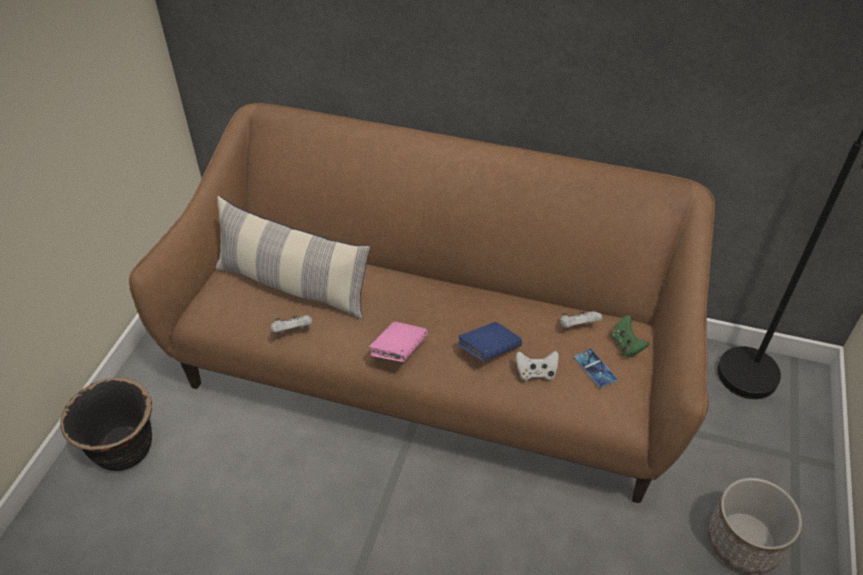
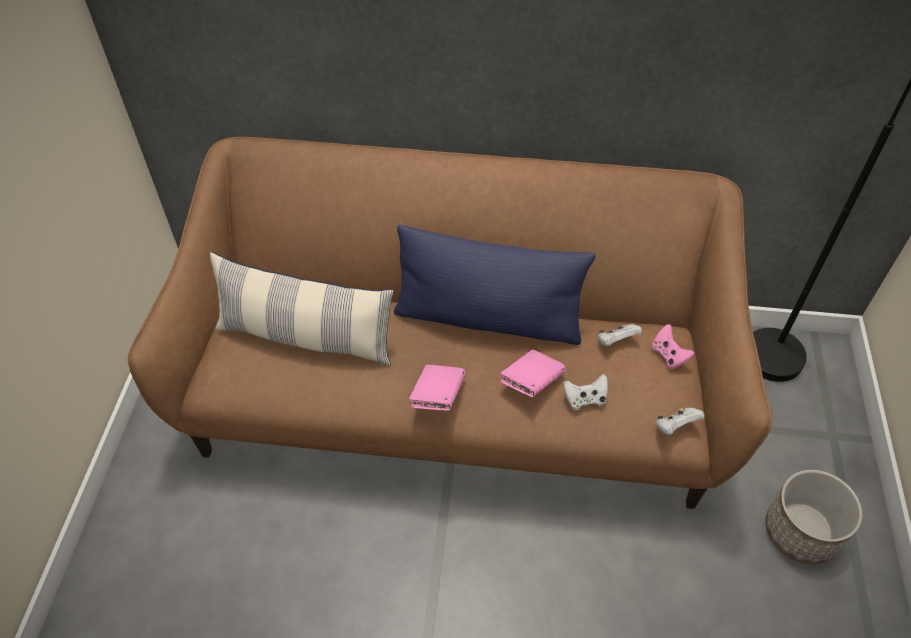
camera: 10 degrees left, 5 degrees up
(125, 450) = (145, 539): black planter -> none
(292, 331) = (318, 390): white game controller -> white game controller (675, 427)
(461, 291) = (488, 319): none -> blue pillow
(488, 351) = (531, 382): blue book -> pink book
(595, 368) = (643, 385): phone -> none
(626, 345) = (668, 355): green game controller -> pink game controller

